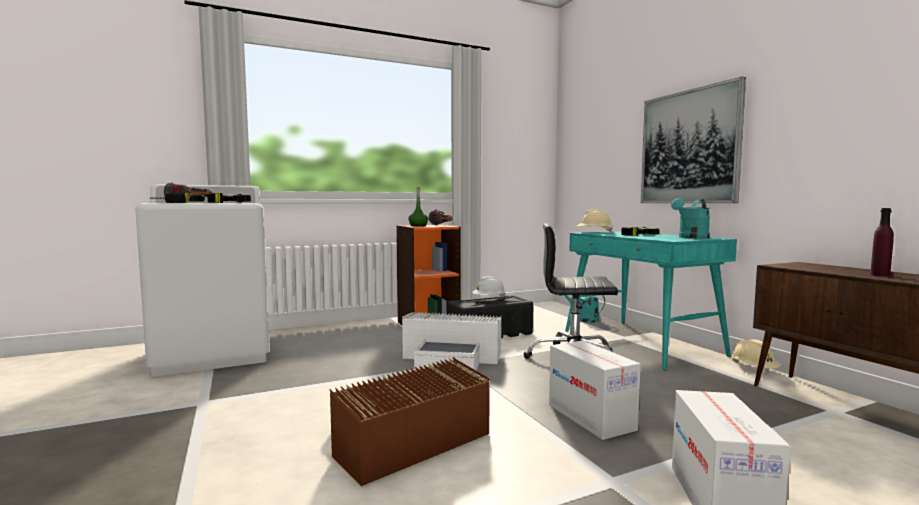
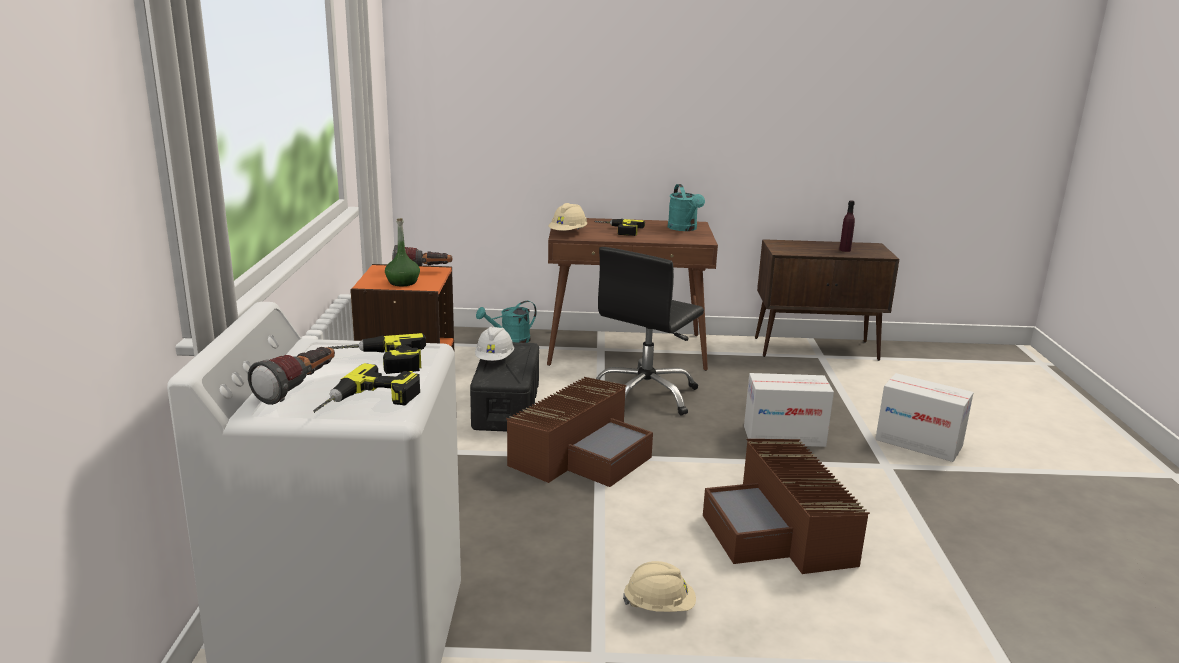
camera: 65 degrees left, 15 degrees up
(452, 359) = (581, 453): white storage box -> brown storage box
(641, 343) = (626, 349): turquoise desk -> brown desk
(689, 147) = (645, 119): picture -> none
(753, 369) = (730, 341): beige hard hat -> beige hard hat (659, 606)

